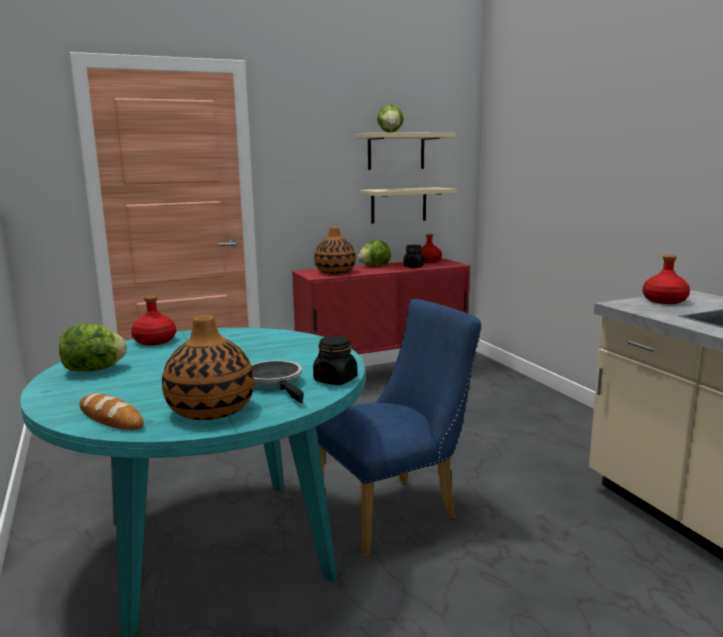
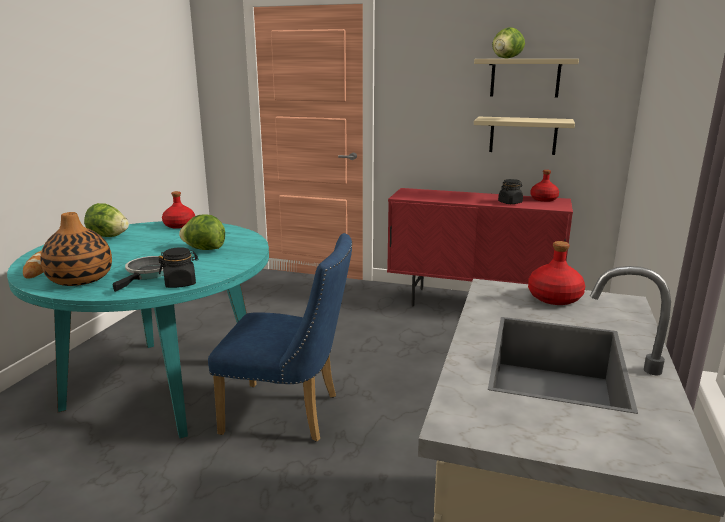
camera: 40 degrees right, 5 degrees up
(335, 272) = (428, 195): vase -> none
(374, 266) = (475, 196): lettuce -> lettuce (204, 249)

